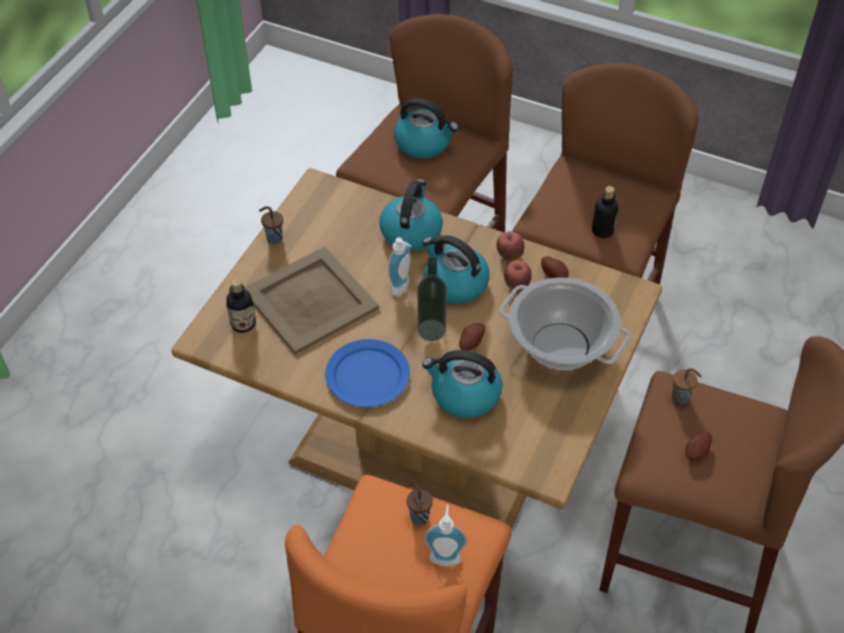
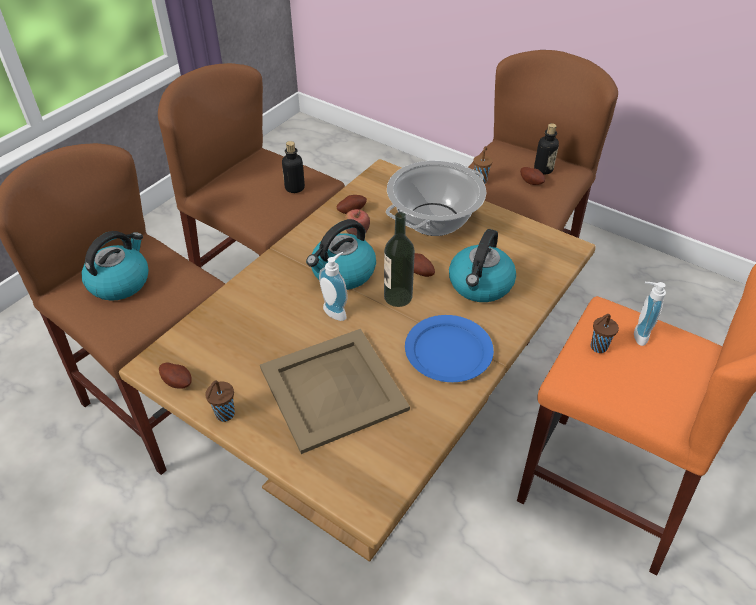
camera: 80 degrees left, 5 degrees down
(243, 324) = (353, 457): bottle -> bottle (543, 169)
(302, 204) = (178, 382): none -> potato
(411, 231) = (261, 295): kettle -> none
(509, 256) = (319, 233): apple -> none

